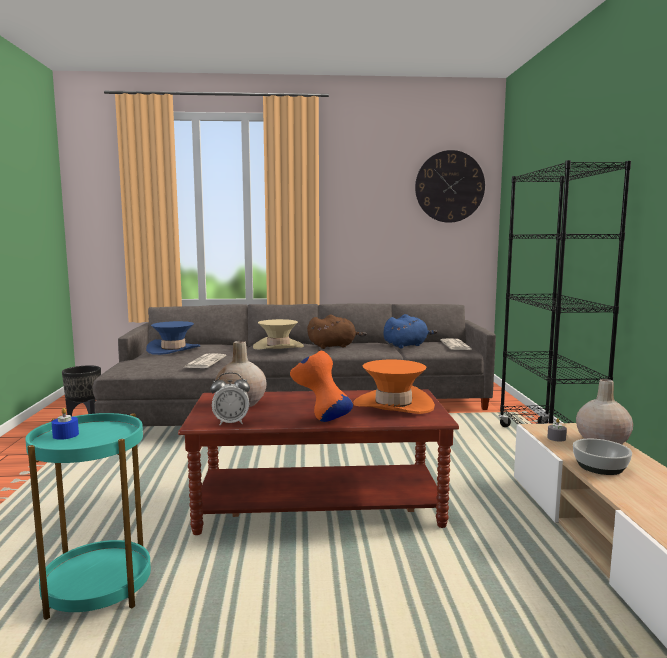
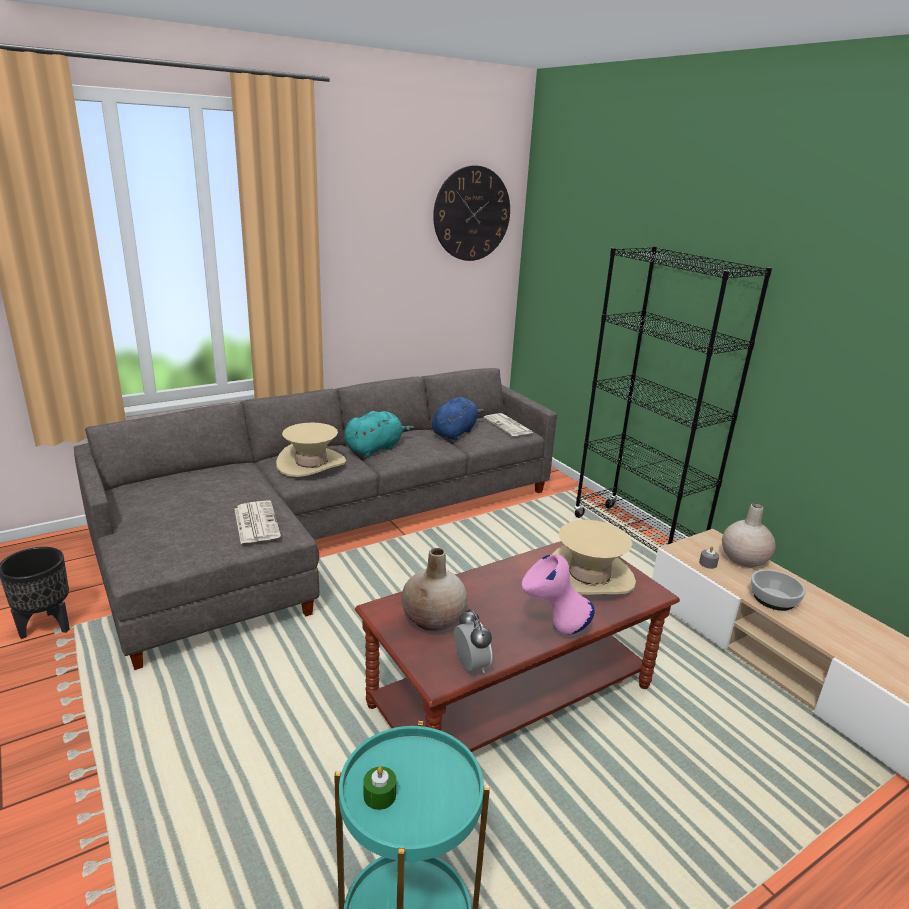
camera: 30 degrees left, 15 degrees up
(65, 435) = (379, 795): blue candle -> green candle
(173, 349) = (171, 498): blue hat -> none
(231, 423) = (471, 666): alarm clock -> alarm clock turned 75 degrees counterclockwise
(321, 419) = (553, 627): orange vase -> pink vase
(334, 346) = (375, 448): brown plush toy -> turquoise plush toy
(393, 405) = (589, 576): orange hat -> beige hat

